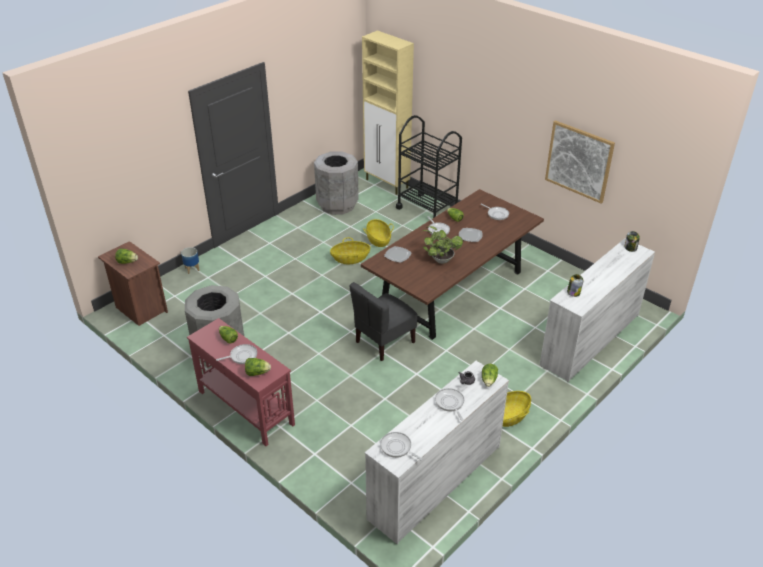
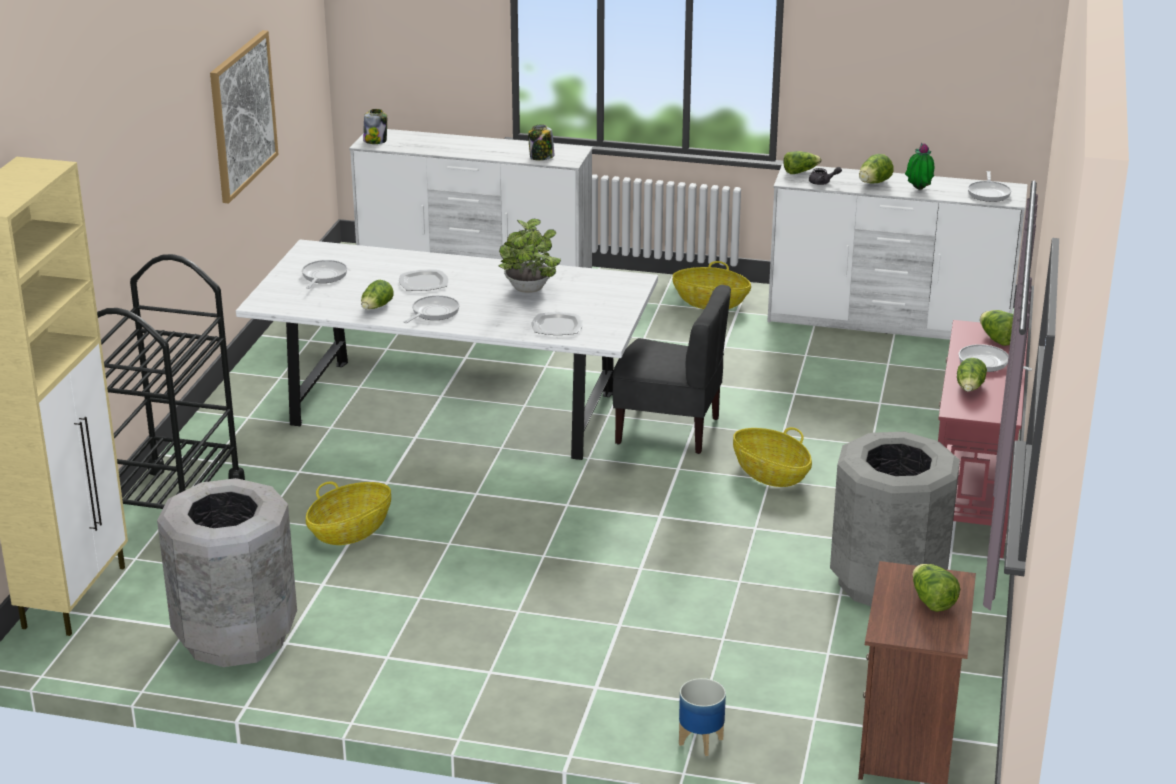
camera: 120 degrees left, 10 degrees down
(350, 259) = (454, 541): basket -> basket (770, 474)
(425, 417) = (918, 190): none -> potted plant
(450, 403) = (874, 183): frying pan -> lettuce
(452, 290) = (455, 408): brown dining table -> white dining table

